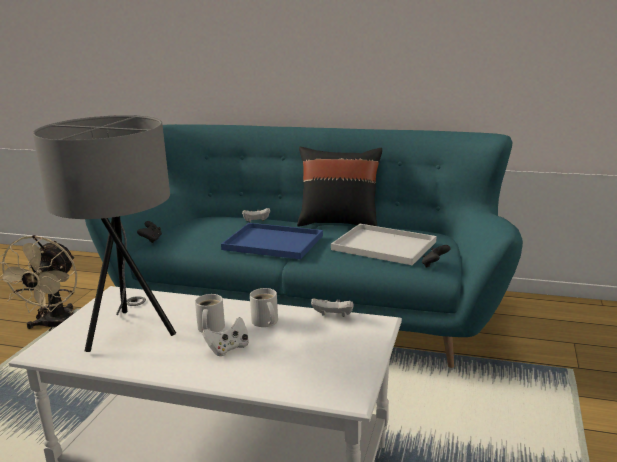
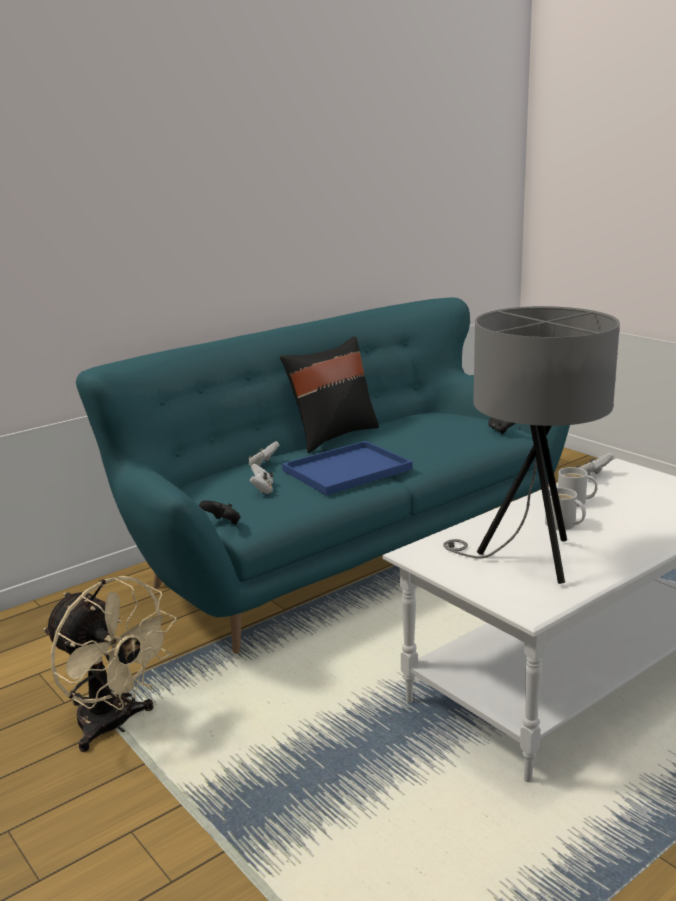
camera: 55 degrees left, 0 degrees up
(228, 348) = (613, 525): white game controller -> white game controller (262, 489)
(386, 246) = (433, 433): white tray -> none

